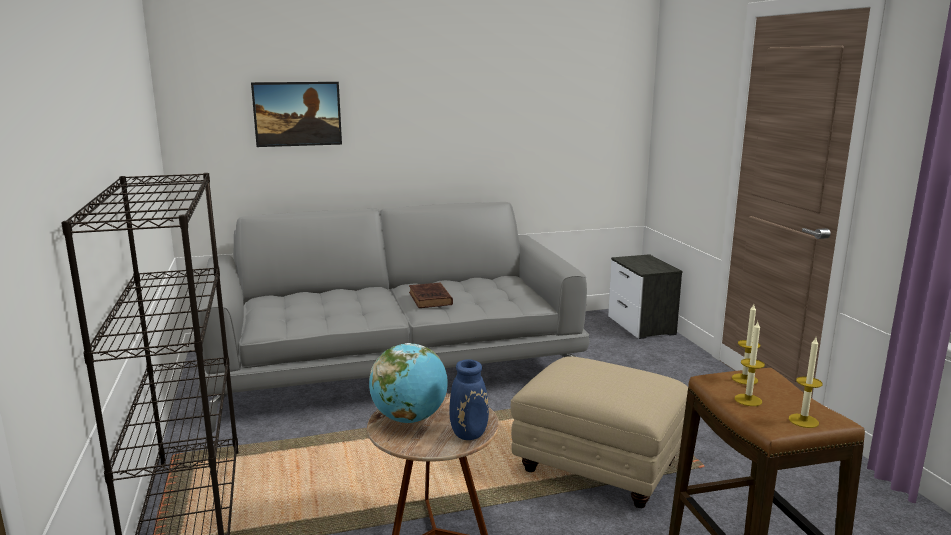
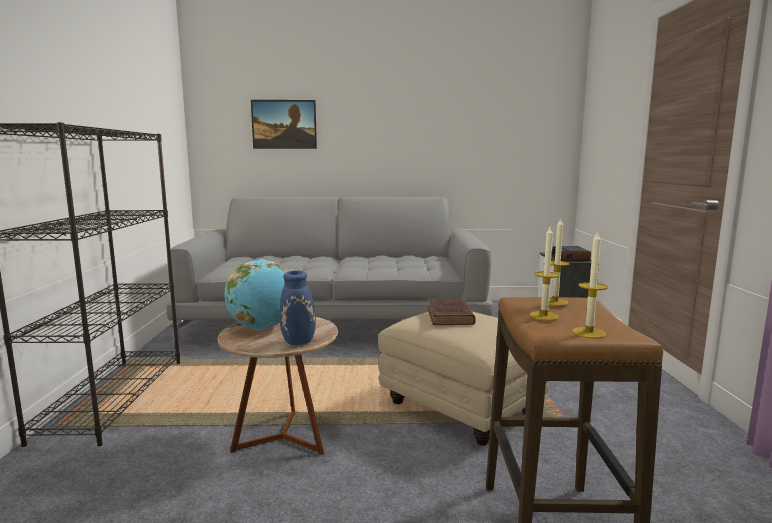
camera: 15 degrees right, 5 degrees down
(430, 299) = (360, 264): brown book -> brown book (450, 316)
(649, 266) = (570, 258): none -> alarm clock

